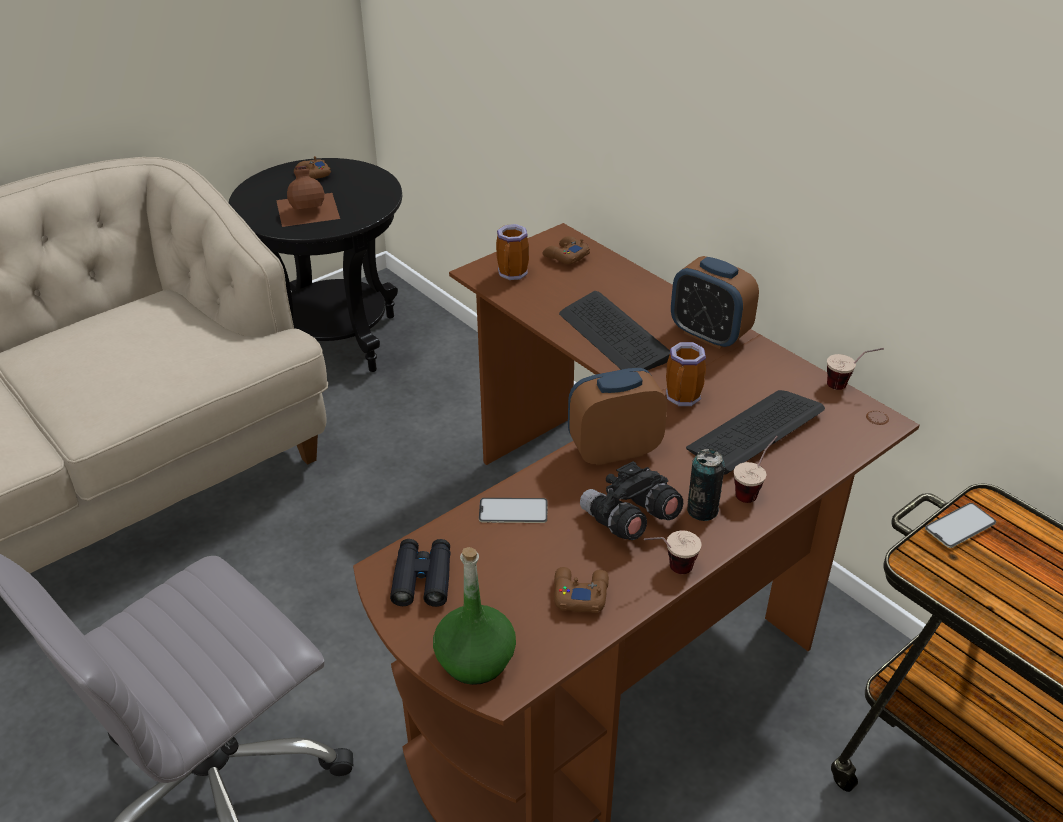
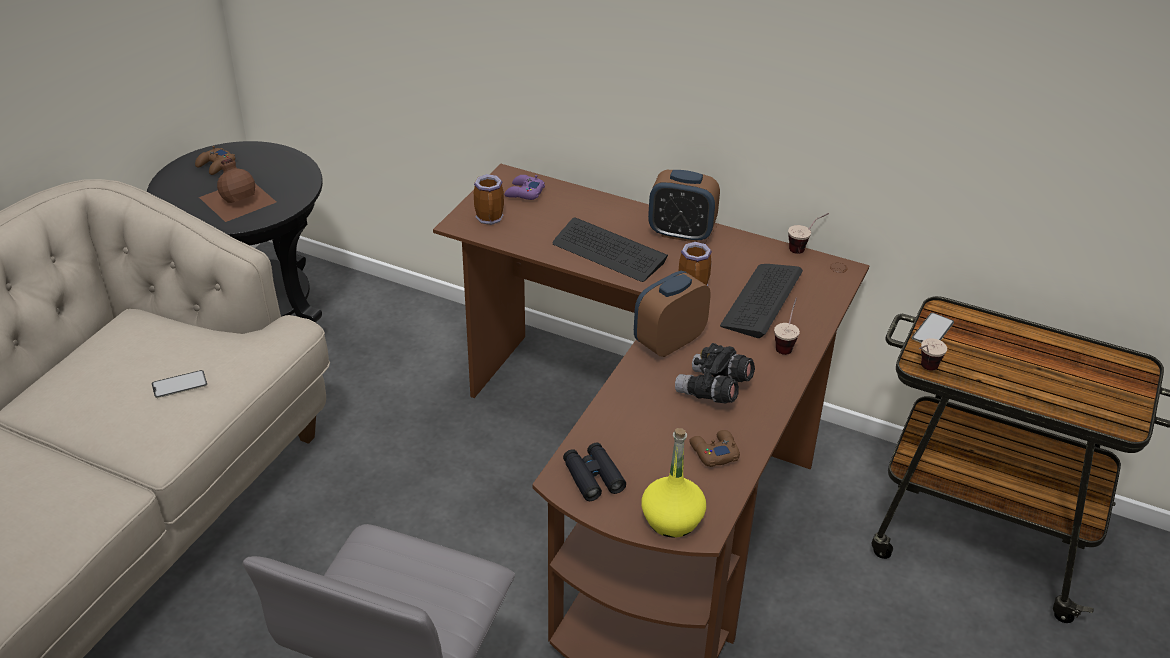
camera: 25 degrees left, 0 degrees up
(475, 659) = (672, 519): green bottle -> yellow bottle
(513, 511) = (625, 408): phone -> phone (179, 384)
(565, 256) = (524, 192): brown game controller -> purple game controller
(668, 570) = (764, 417): cup -> cup (923, 370)
(702, 510) = (760, 368): can -> none

